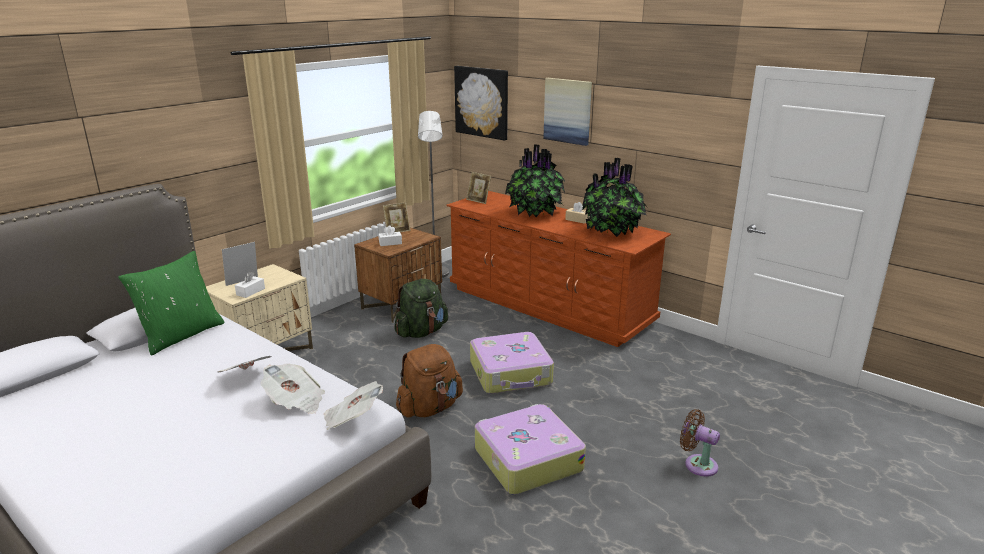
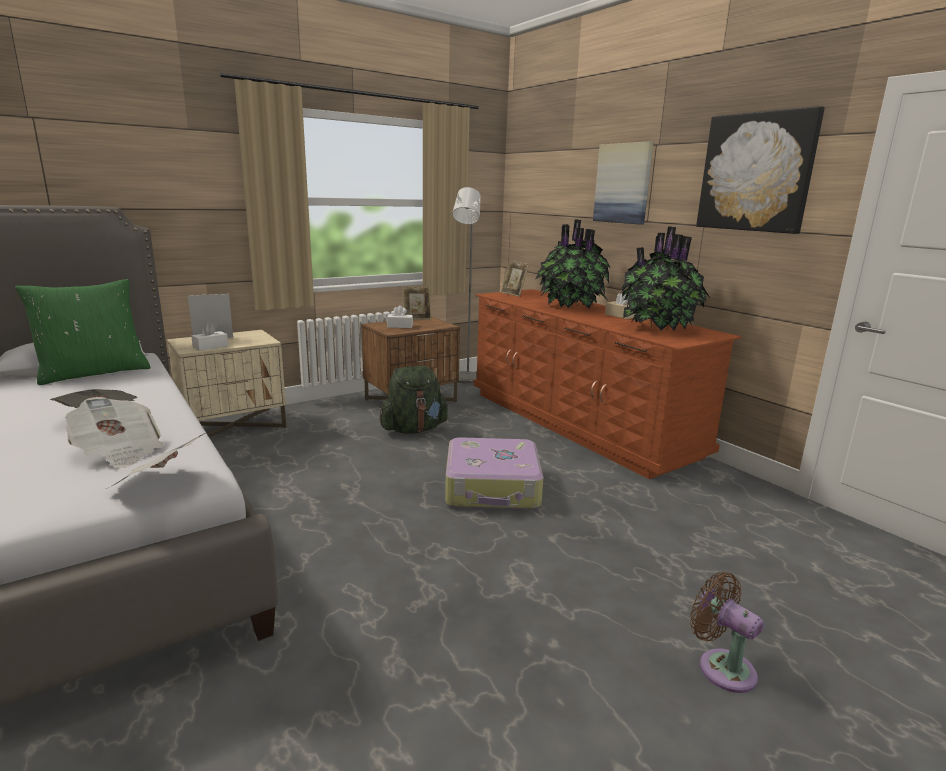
camera: 15 degrees right, 5 degrees down
(430, 408) = (366, 511): brown backpack -> none
(482, 102) = (533, 186): picture -> picture (756, 172)
(526, 459) = (452, 601): suitcase -> none

